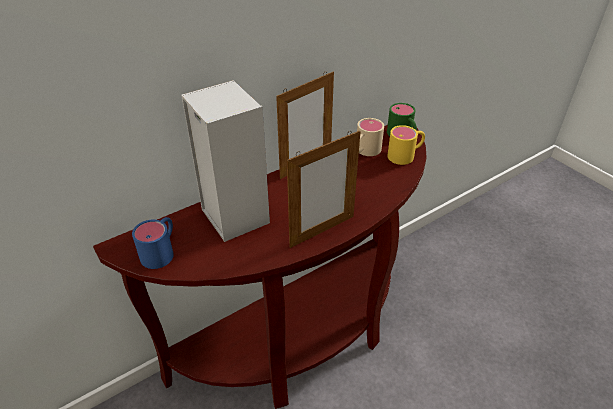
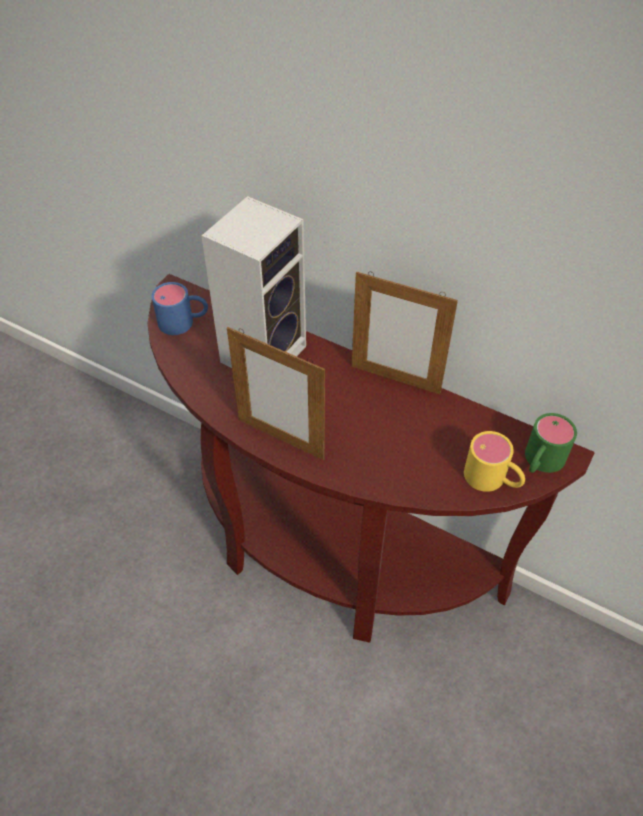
camera: 65 degrees right, 10 degrees up
(365, 151) = (467, 430): beige mug -> none

